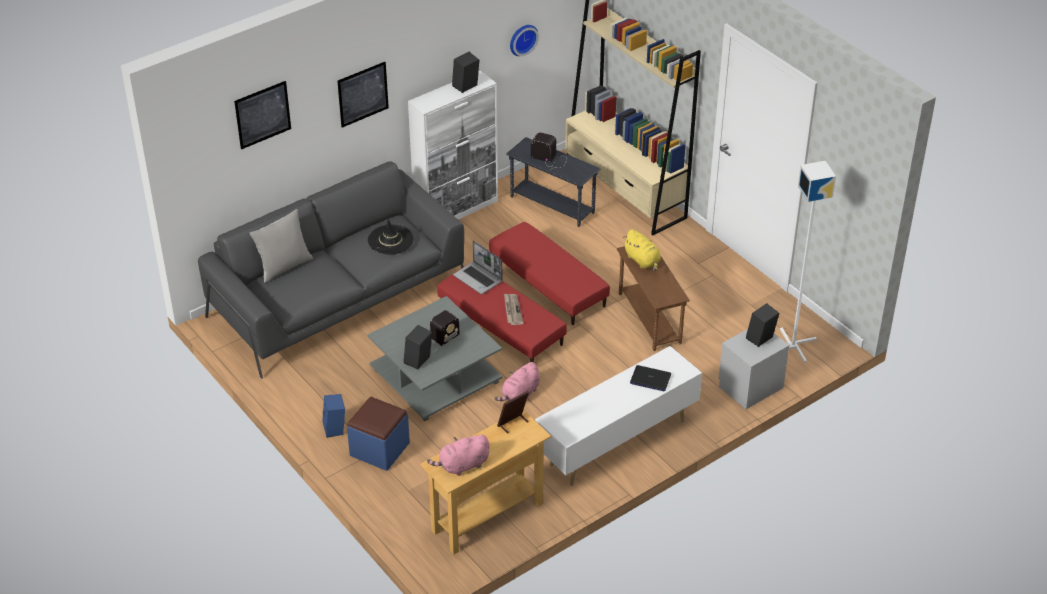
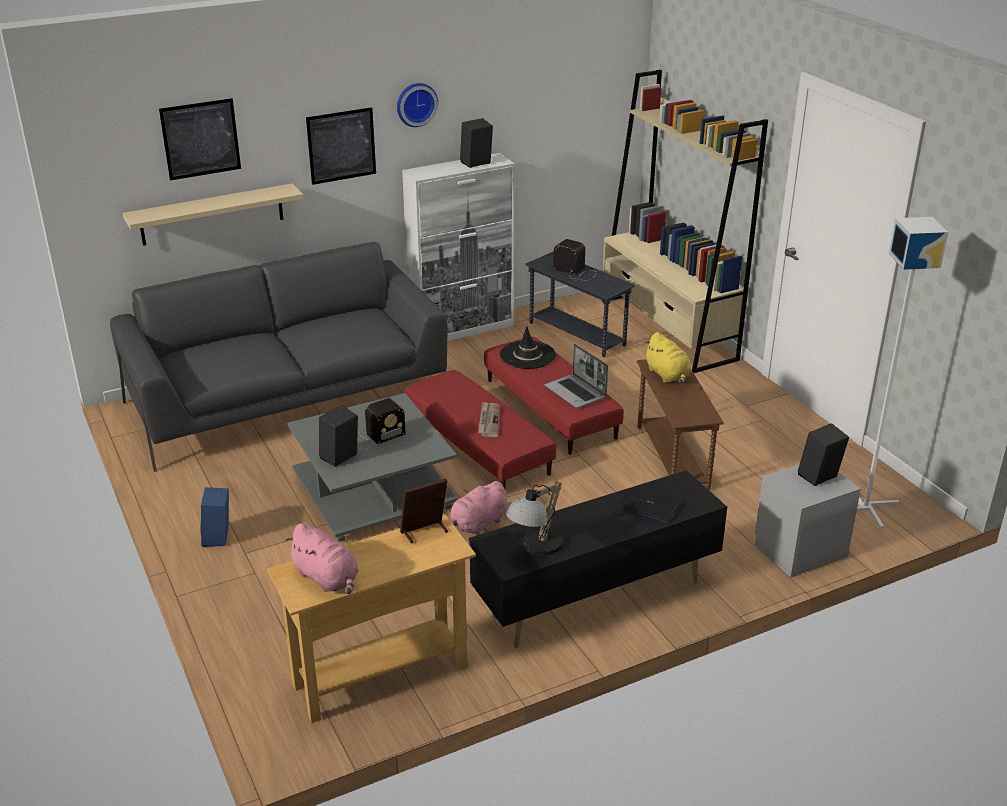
camera: 10 degrees right, 10 degrees down
(270, 166) = (212, 214): none -> beige shelf
(284, 266) = (214, 341): grey pillow -> none
(379, 449) = (265, 569): blue ottoman -> none
(390, 240) = (354, 327): black hat -> black hat (527, 355)
(462, 465) = (327, 578): pink plush toy -> pink plush toy turned 120 degrees counterclockwise
(478, 279) = (457, 385): laptop -> laptop (576, 393)
(522, 39) = (555, 125): wall clock -> wall clock (416, 104)
(582, 421) = (536, 549): none -> table lamp
(616, 443) = (595, 599): white tv stand -> black tv stand

